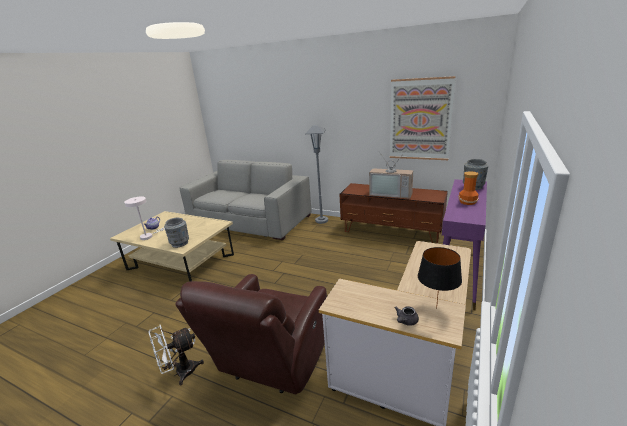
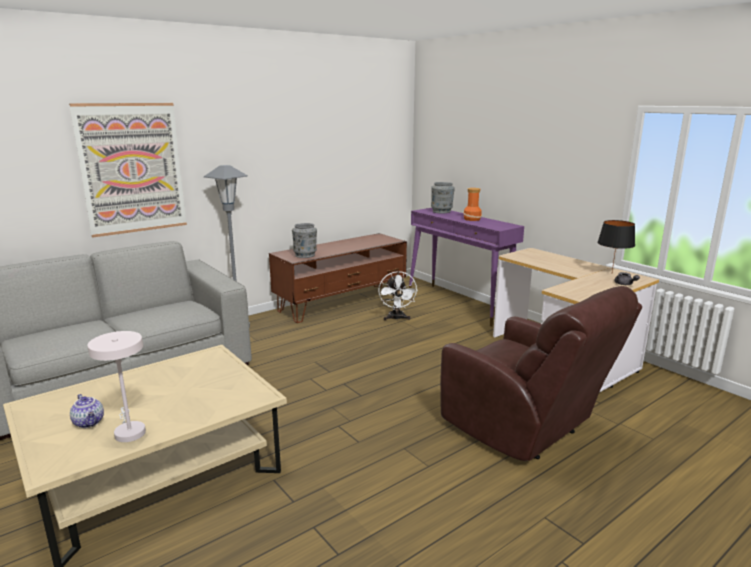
camera: 65 degrees left, 5 degrees down
(180, 243) = (236, 397): grey vase -> grey vase (305, 255)
(180, 373) = (502, 505): white fan -> white fan (396, 318)
(391, 193) = (343, 247): television -> none
(420, 120) = (345, 150): picture -> picture (132, 169)

